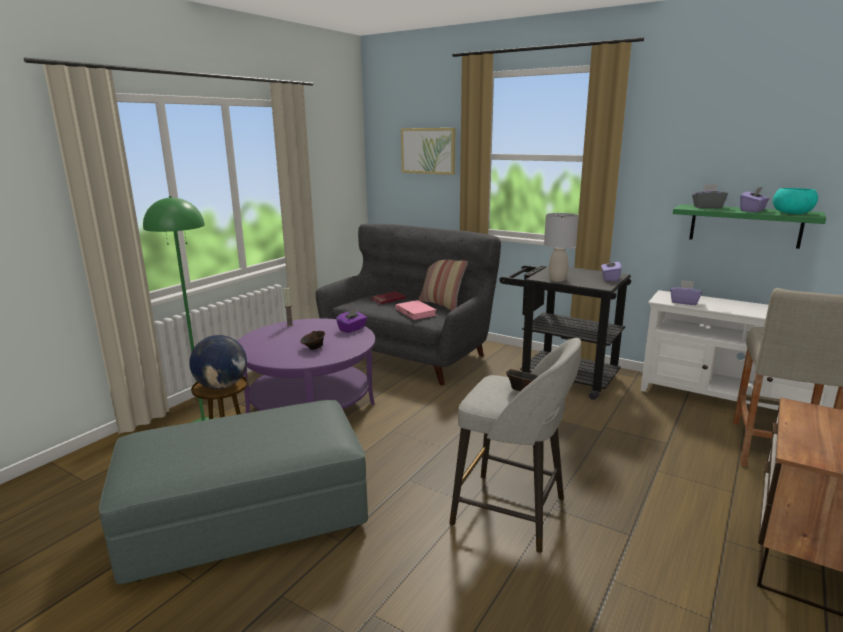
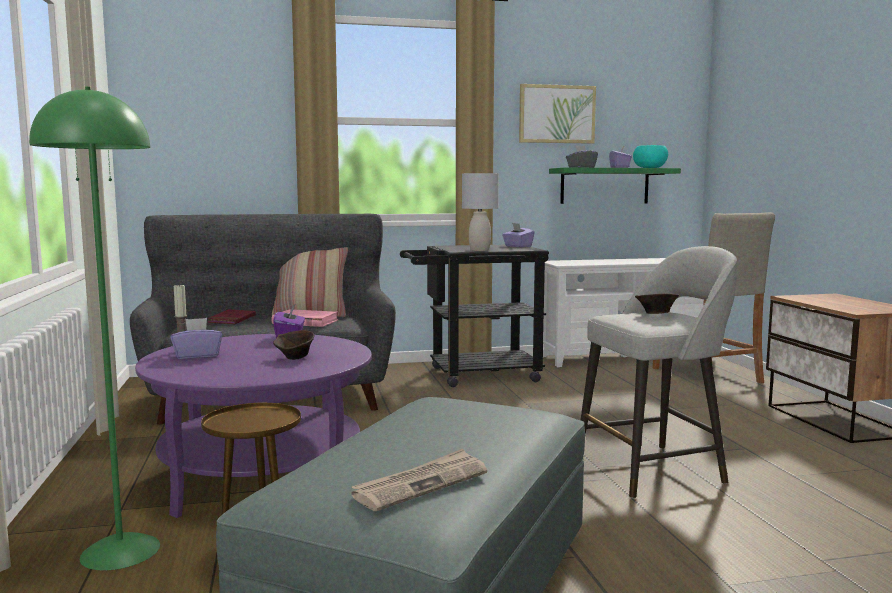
camera: 45 degrees left, 10 degrees down
(173, 458) = (421, 484): none -> newspaper
(222, 386) = (254, 420): globe -> none
(428, 151) = (232, 112): picture -> picture (556, 114)
(684, 302) = (581, 263): purple tissue box -> purple tissue box (197, 355)

